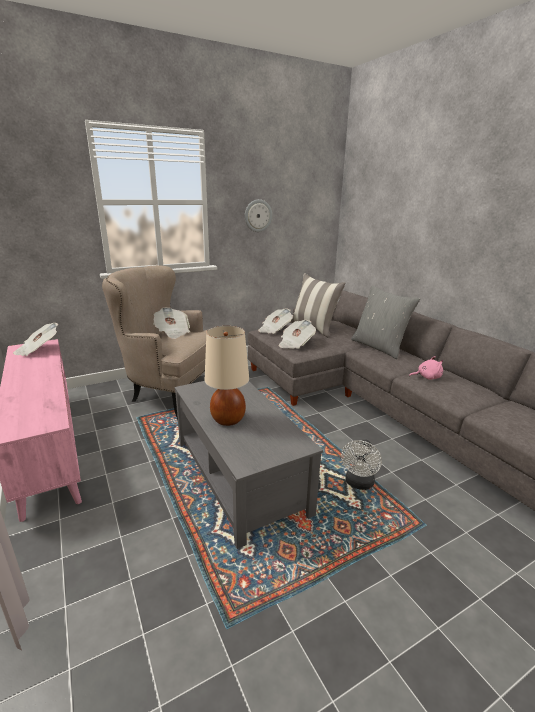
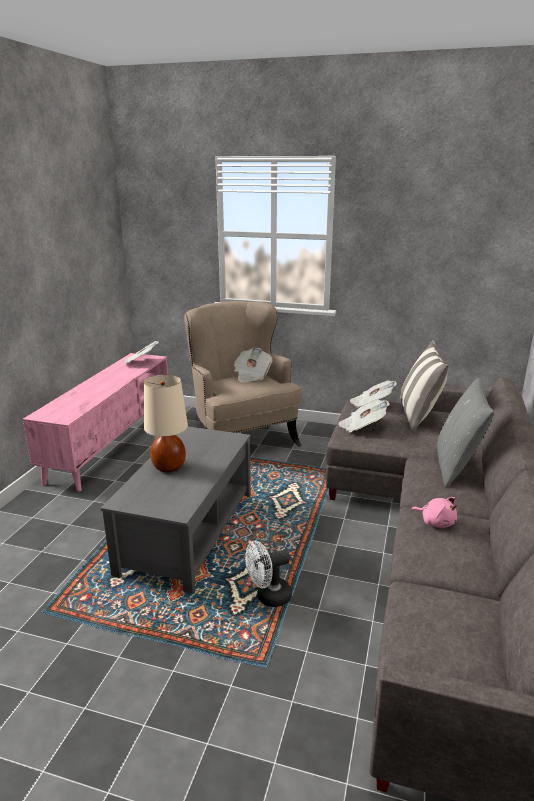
camera: 45 degrees right, 0 degrees up
(258, 215) = (400, 256): wall clock -> none

